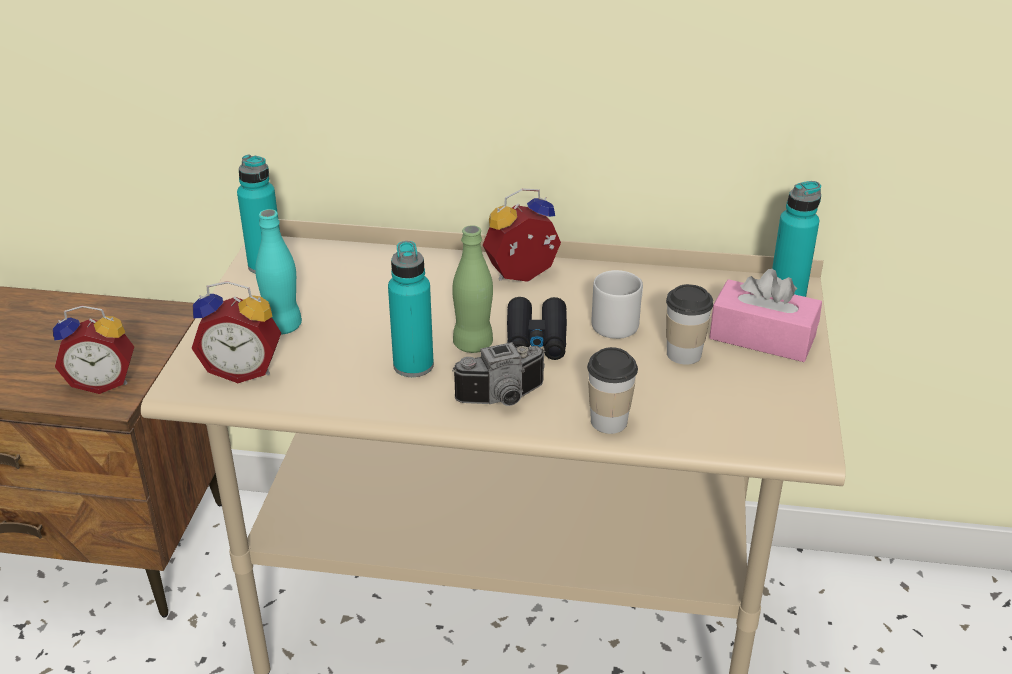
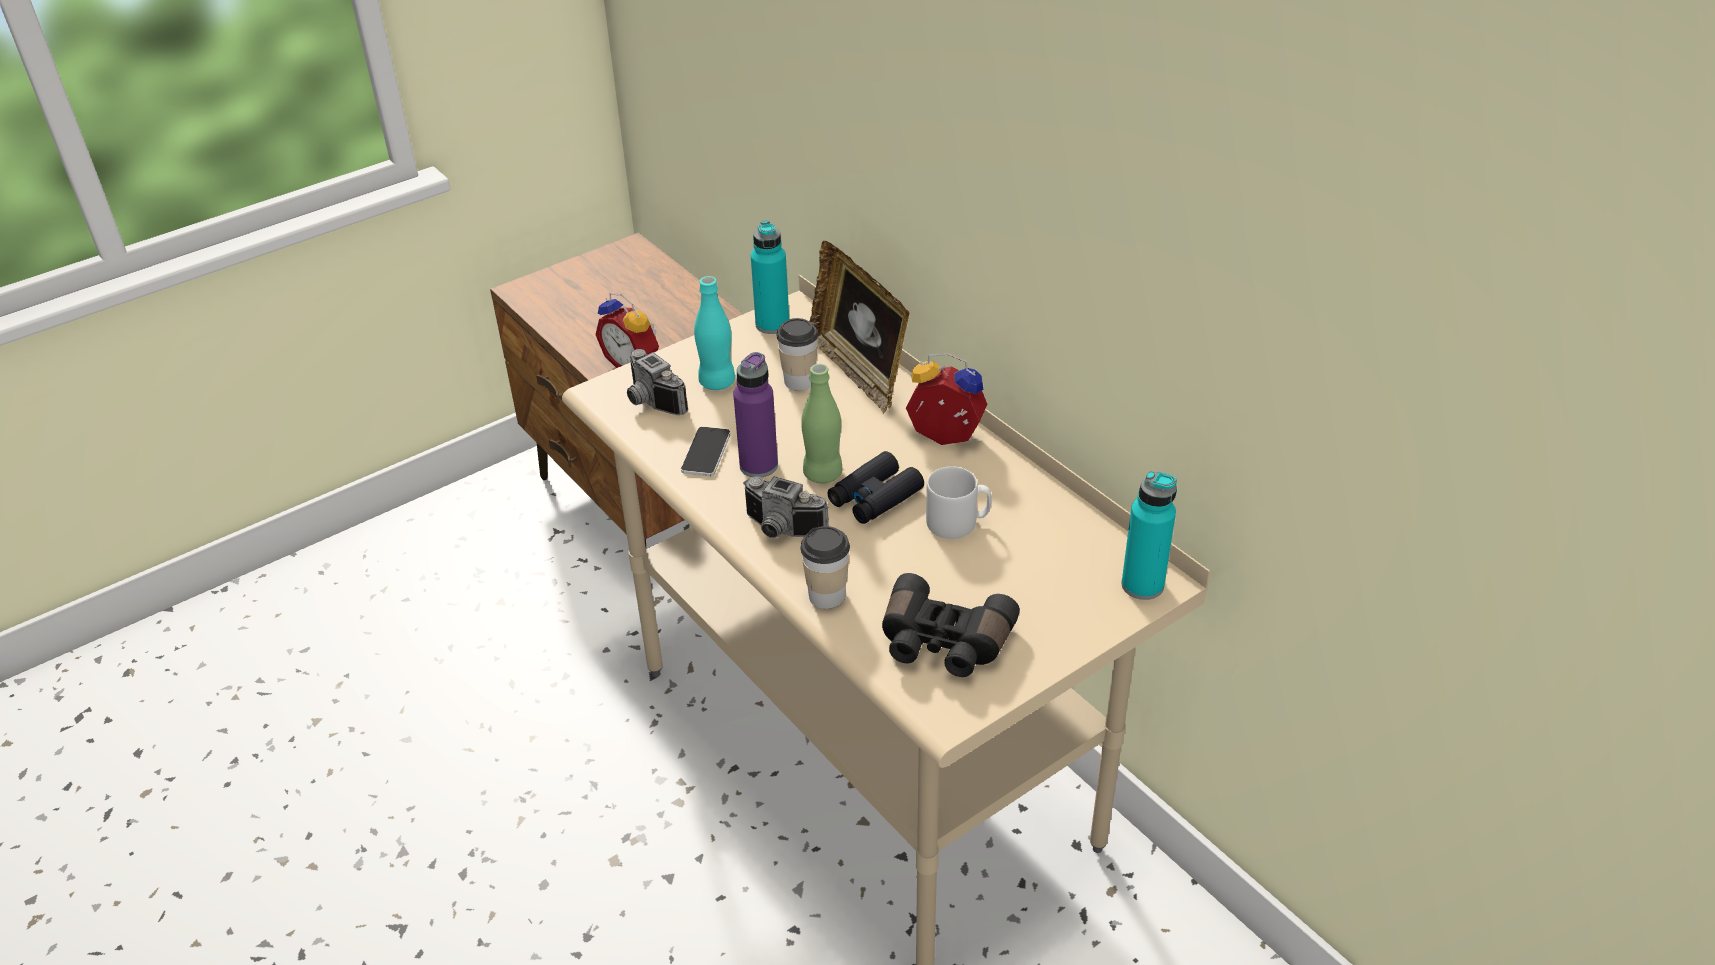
camera: 45 degrees right, 5 degrees up
(243, 369) = (650, 402): alarm clock -> camera
(354, 379) = (706, 452): none -> phone
(389, 264) = (859, 371): none -> picture frame
(413, 365) = (758, 466): turquoise bottle -> purple bottle
(684, 354) = (968, 580): cup -> cup (799, 381)
(734, 403) = (943, 644): none -> black binoculars
(762, 337) = (1057, 607): pink tissue box -> none

